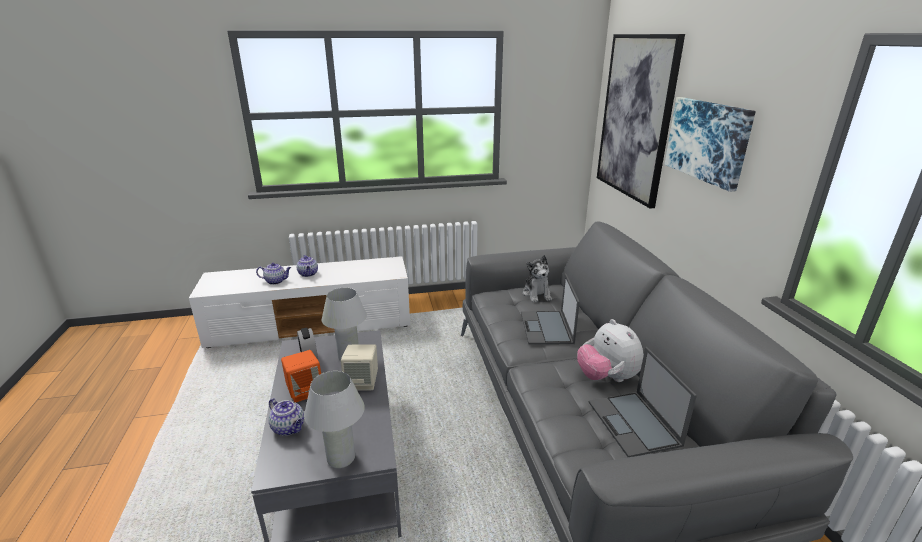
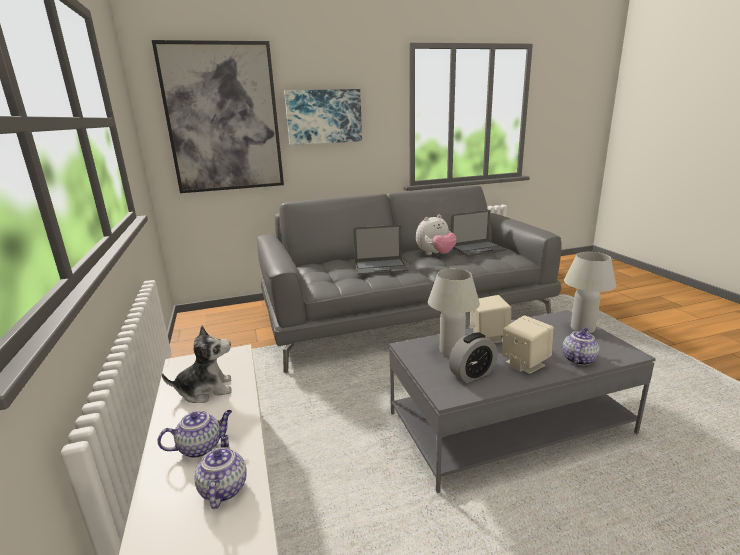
camera: 95 degrees left, 5 degrees down
(305, 391) = (524, 364): orange speaker -> beige speaker
(537, 294) = (321, 271): plush toy -> plush toy (206, 390)

